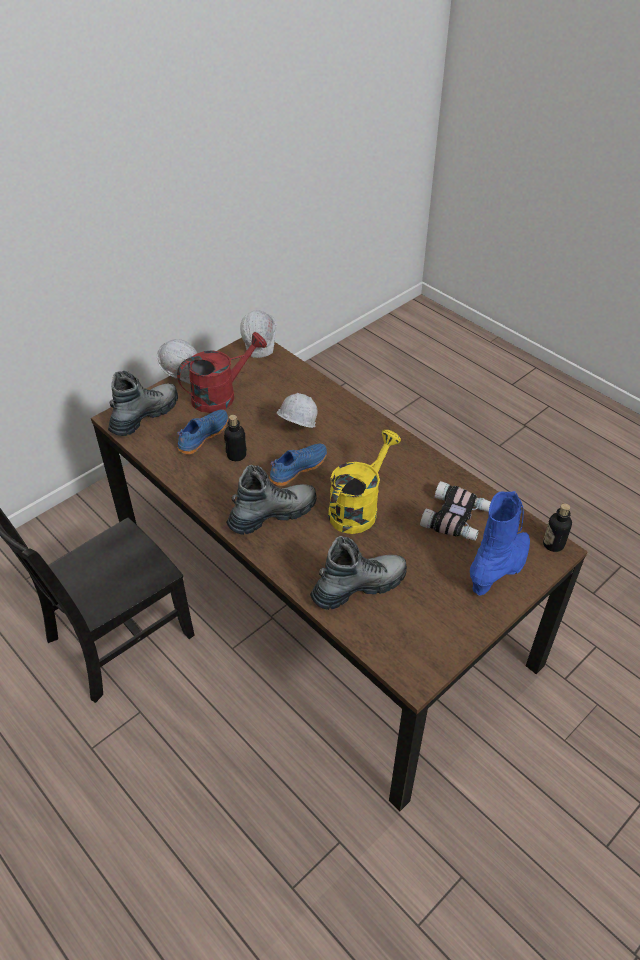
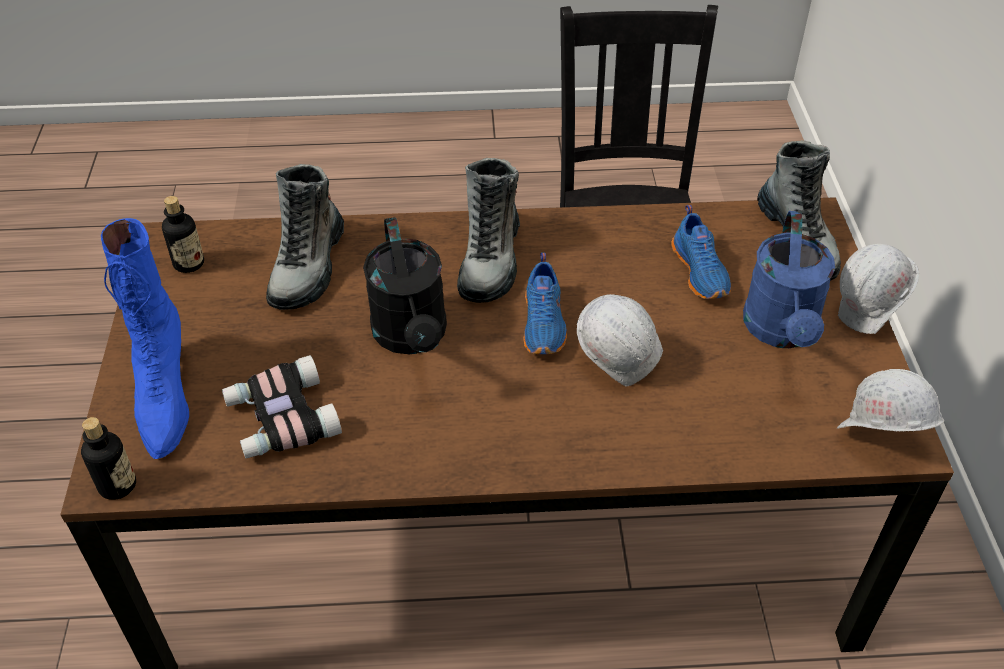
camera: 130 degrees right, 0 degrees up
(221, 395) = (782, 332): red watering can -> blue watering can
(236, 455) = (630, 283): bottle -> bottle (189, 263)
(358, 508) = (412, 337): yellow watering can -> black watering can

